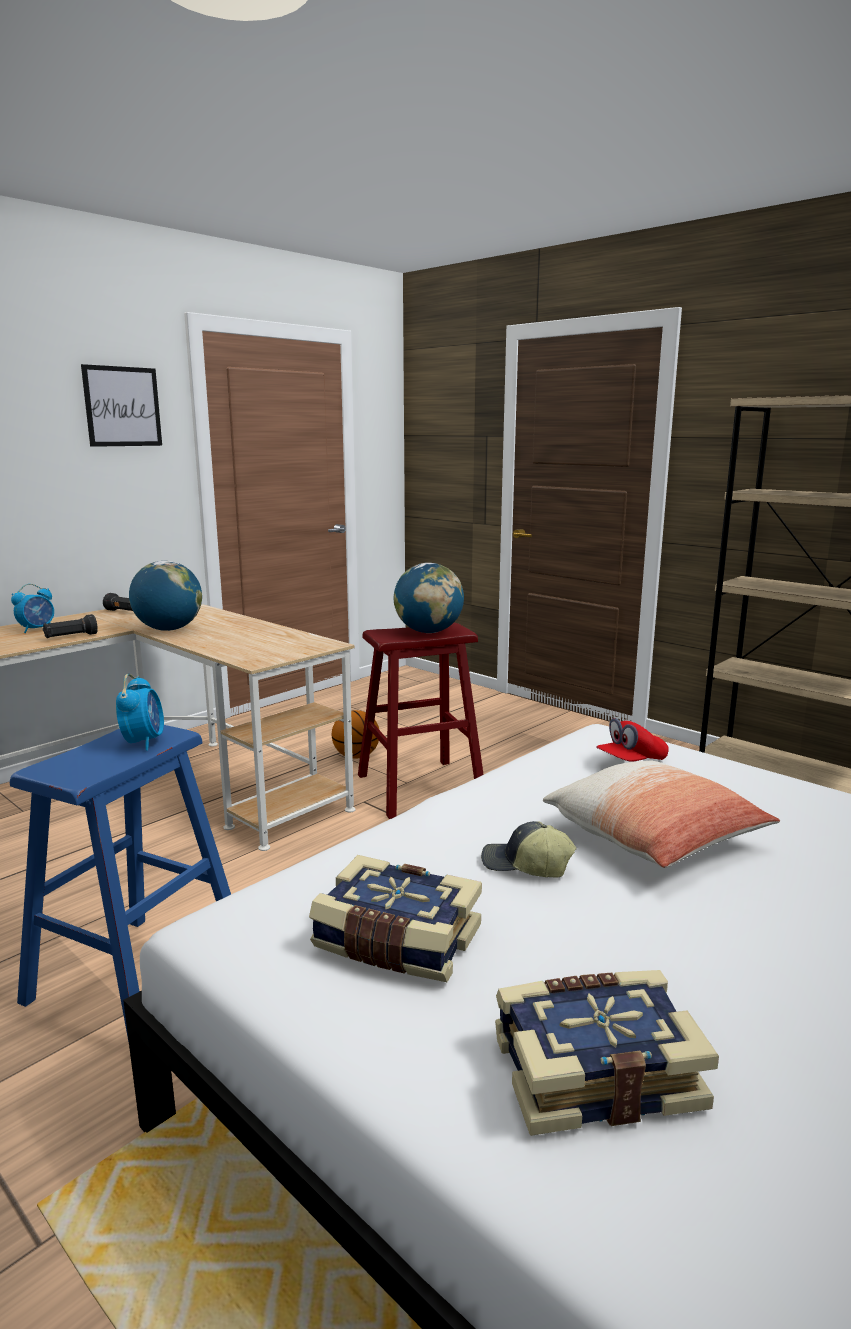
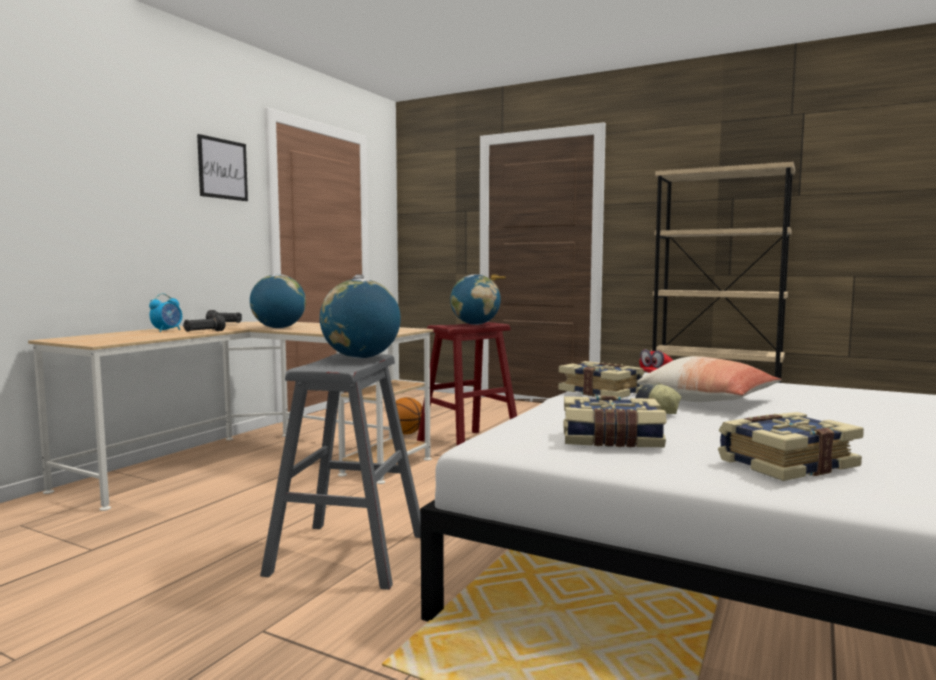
camera: 15 degrees left, 10 degrees down
(139, 980) = (348, 554): blue stool -> grey stool
(144, 742) = (361, 358): alarm clock -> globe
(517, 791) = (601, 392): none -> book

